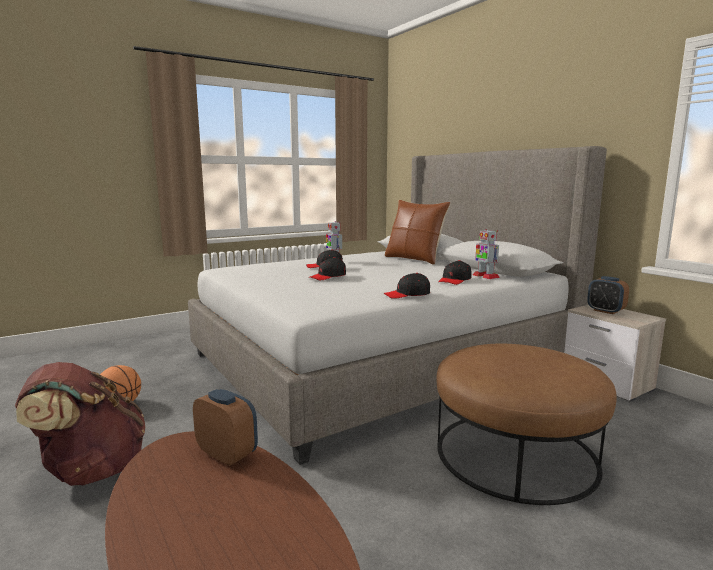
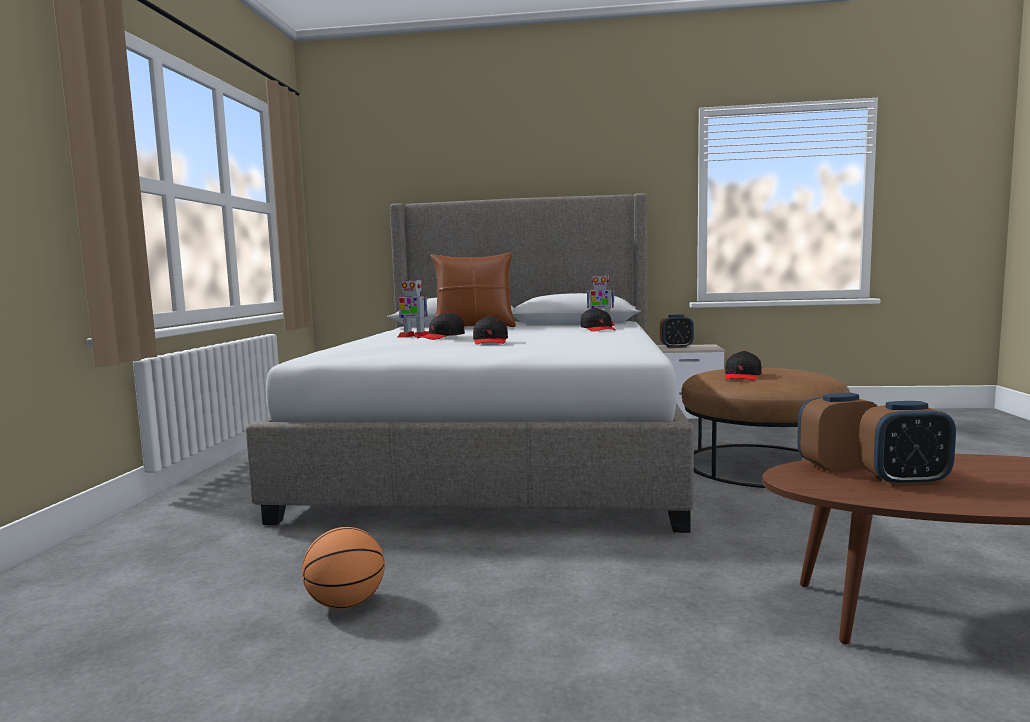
camera: 50 degrees left, 5 degrees down
(90, 471) = (547, 651): brown backpack -> none
(196, 489) = (904, 481): none -> alarm clock
(407, 294) = (627, 337): black cap -> black cap (742, 376)

